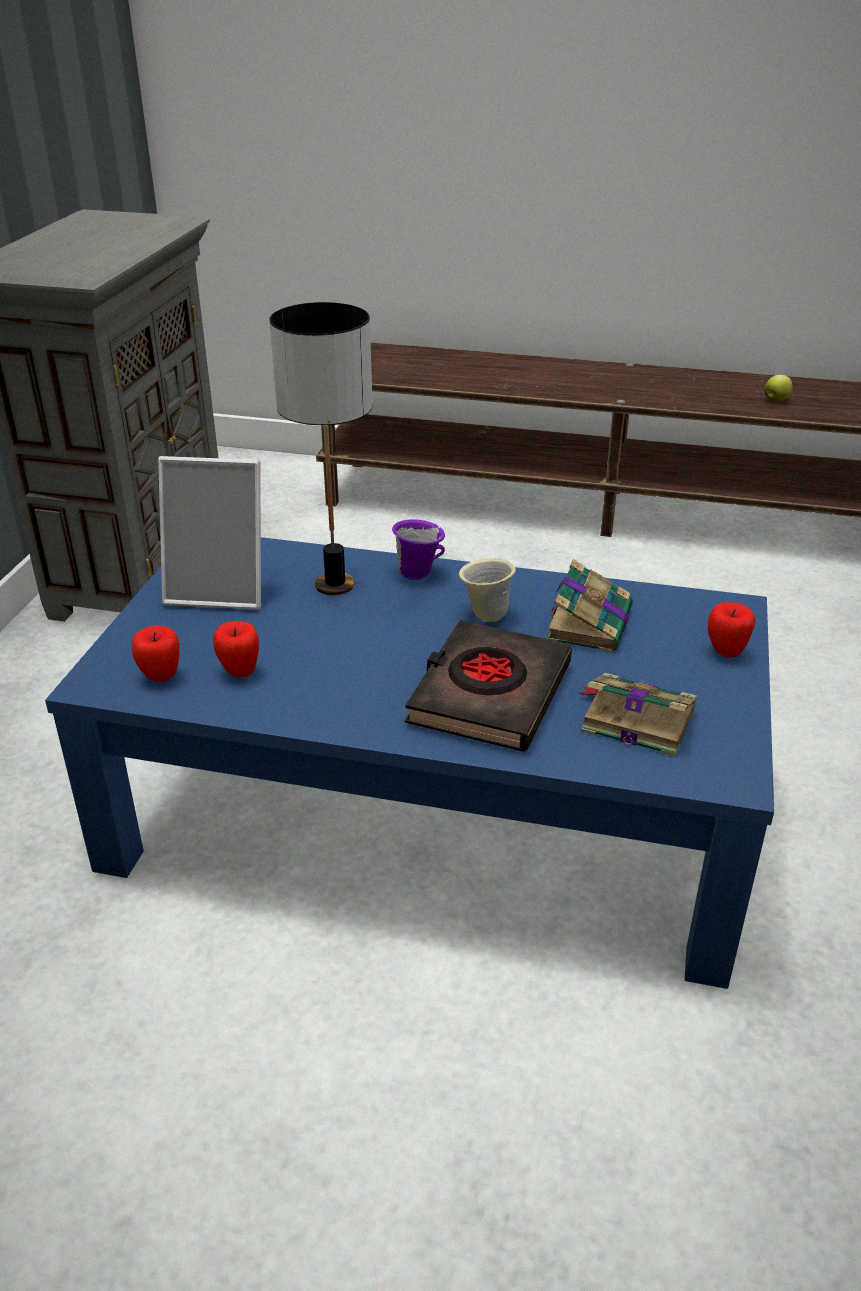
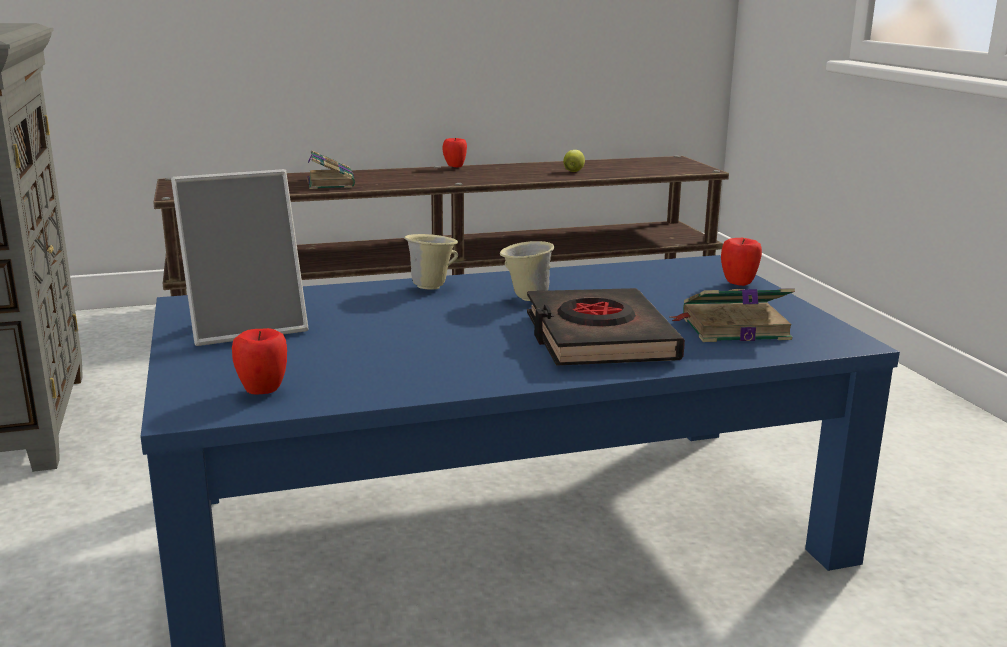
camera: 30 degrees left, 15 degrees down
(239, 672) = (345, 372): apple -> apple (455, 167)
(334, 586) = (362, 306): table lamp -> none
(418, 574) = (431, 287): purple mug -> beige mug
(589, 623) = (615, 288): book -> book (331, 182)

